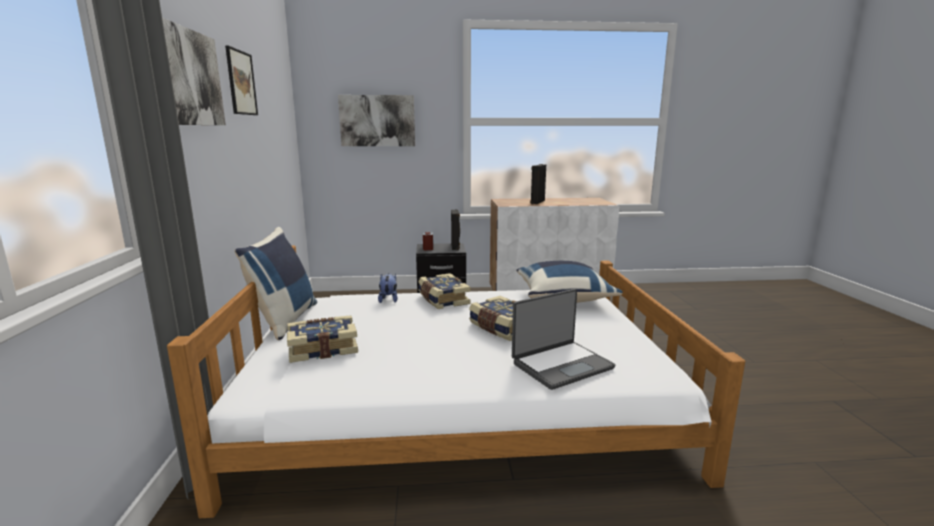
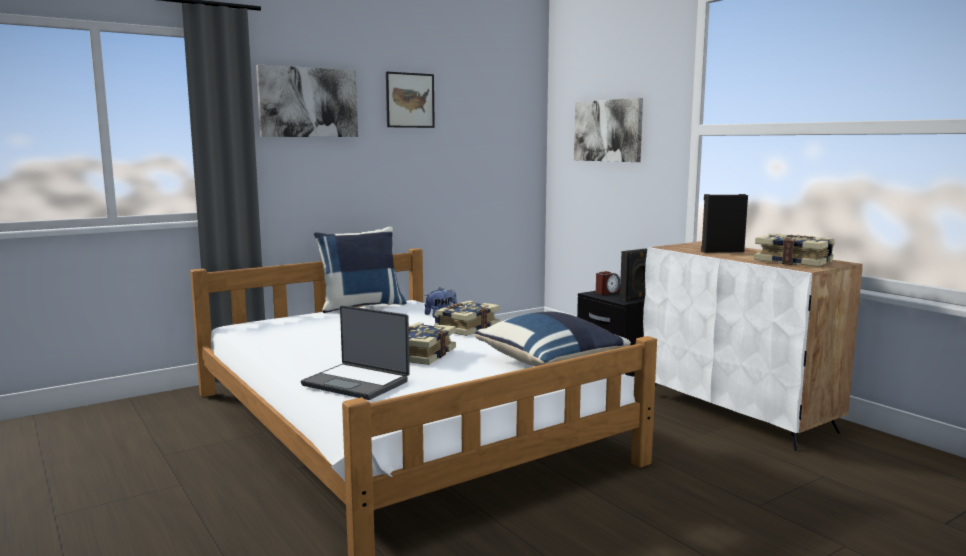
camera: 60 degrees right, 5 degrees down
(323, 348) = (316, 322): book -> book (793, 261)

